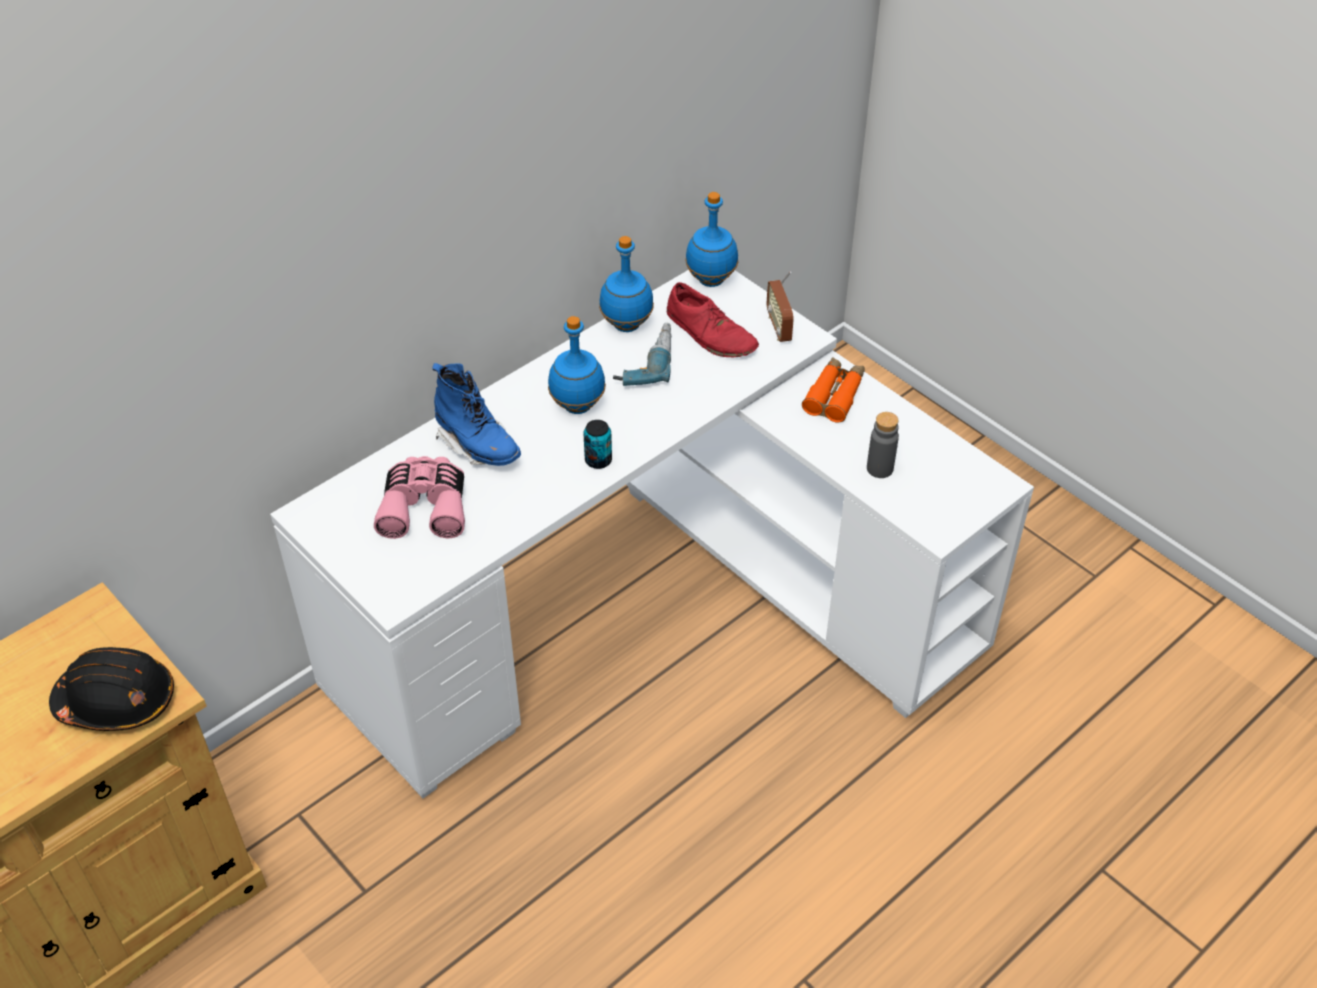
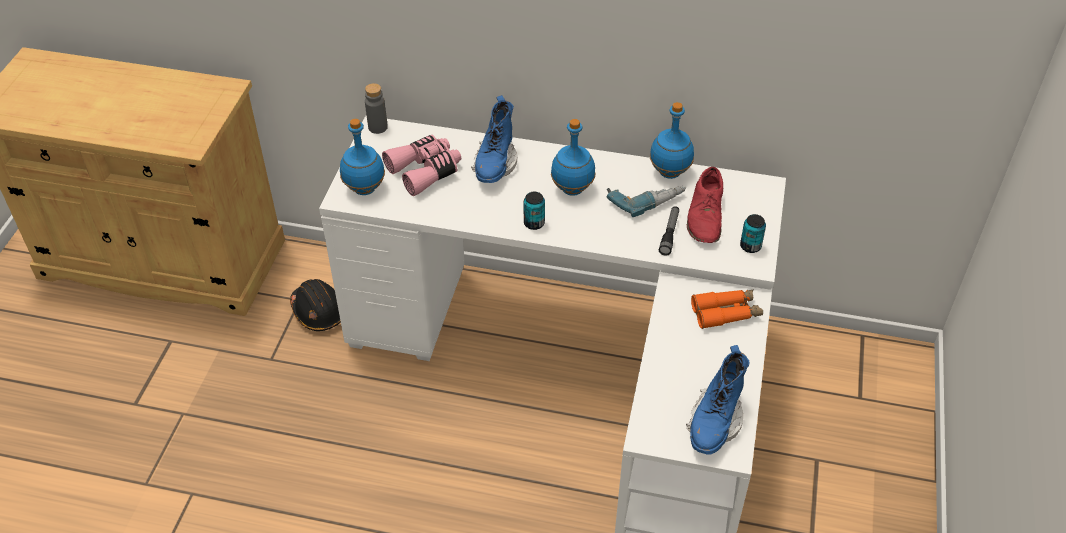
camera: 55 degrees right, 0 degrees up
(117, 701) = (176, 131): black hard hat -> black hard hat (318, 312)
(710, 280) = (759, 189): blue bottle -> blue bottle (364, 188)
(710, 371) = (669, 234): none -> flashlight
(779, 328) = (750, 246): radio -> can
(879, 468) = (678, 373): grey bottle -> grey bottle (378, 127)
(959, 477) = (714, 423): none -> blue boot

